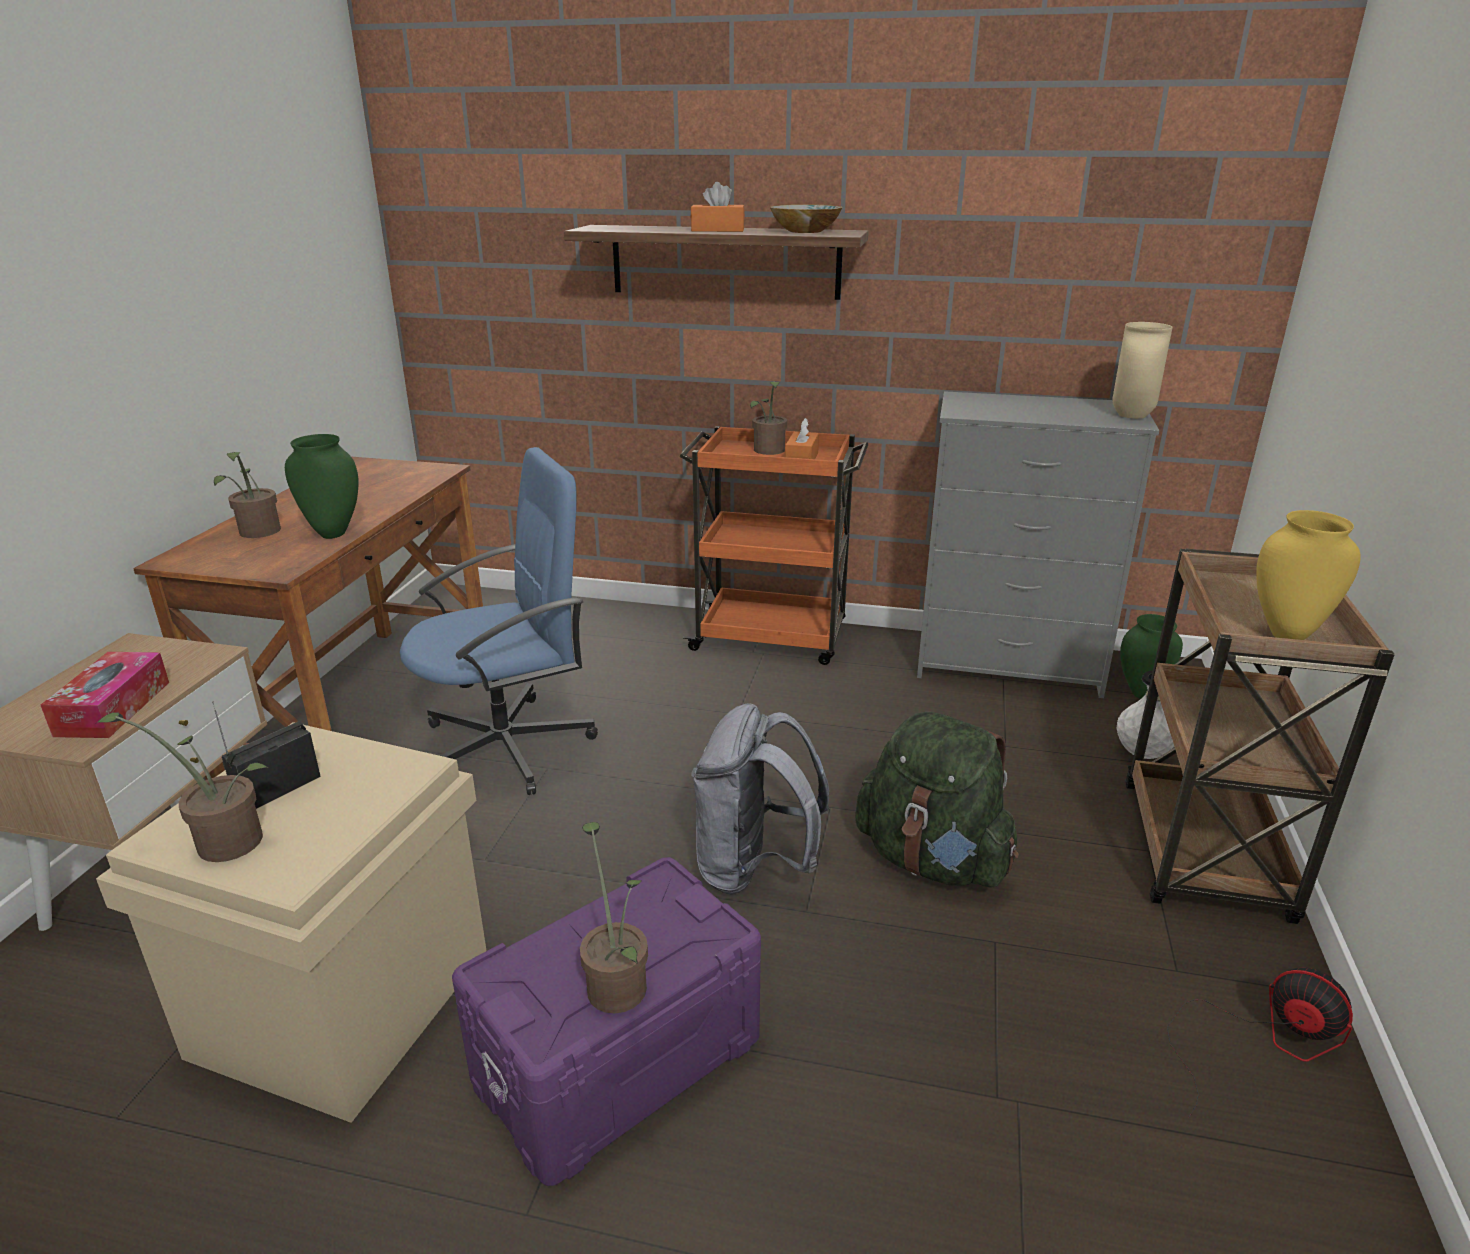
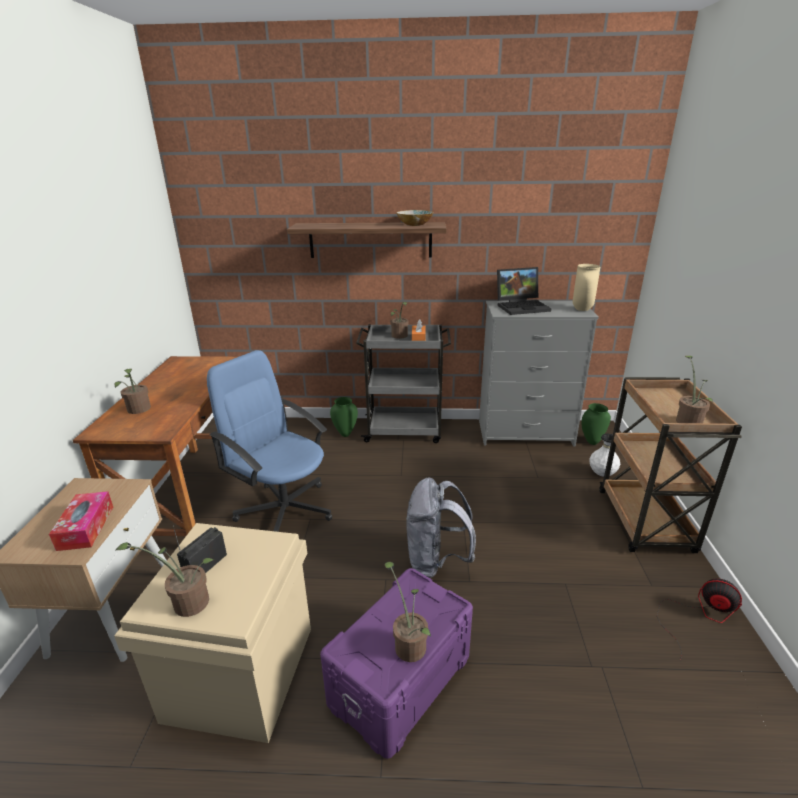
camera: 10 degrees left, 0 degrees up
(334, 533) = (183, 406): green vase -> green vase (345, 434)
(508, 747) = (284, 509): blue office chair -> blue office chair turned 105 degrees counterclockwise
(717, 230) = (369, 225): orange tissue box -> none
(772, 637) = (405, 430): orange cart -> grey cart
(933, 860) = (522, 544): green backpack -> none
(1010, 405) = (522, 306): none -> laptop
(1286, 636) = (688, 420): yellow vase -> potted plant

